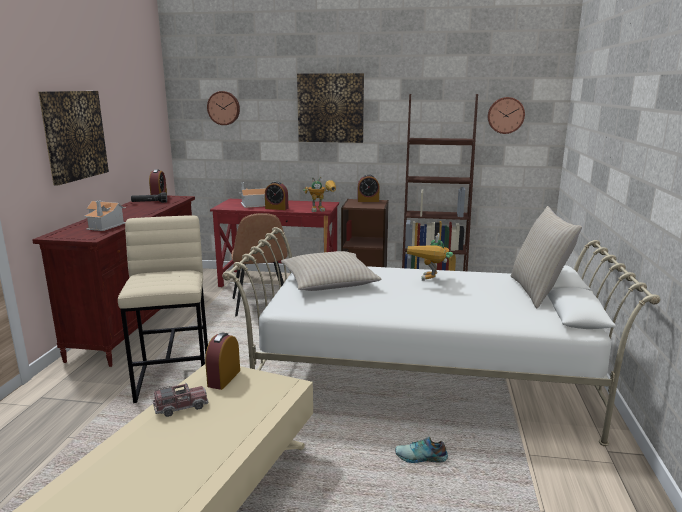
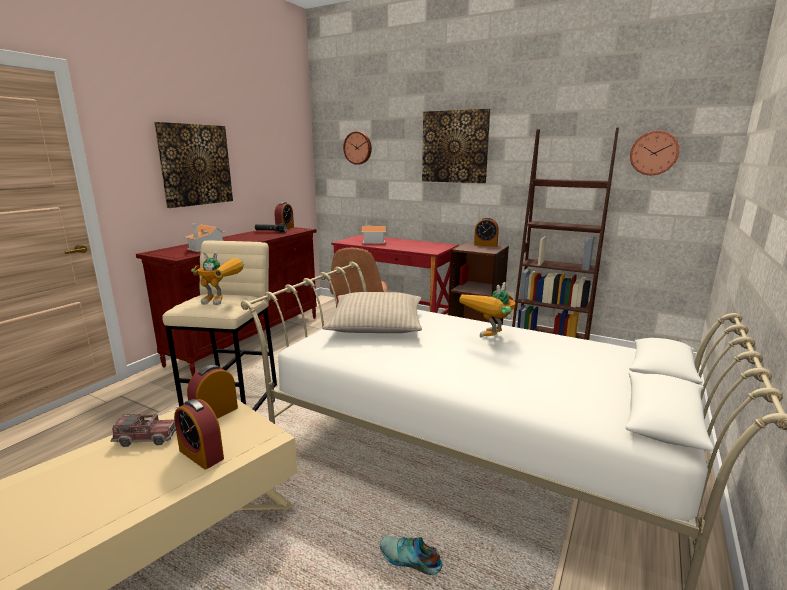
camera: 20 degrees right, 0 degrees up
(276, 208) = (391, 246): alarm clock -> alarm clock (201, 454)
(322, 209) = (433, 250): toy robot -> toy robot (223, 301)
(538, 292) = (623, 373): beige pillow -> none

